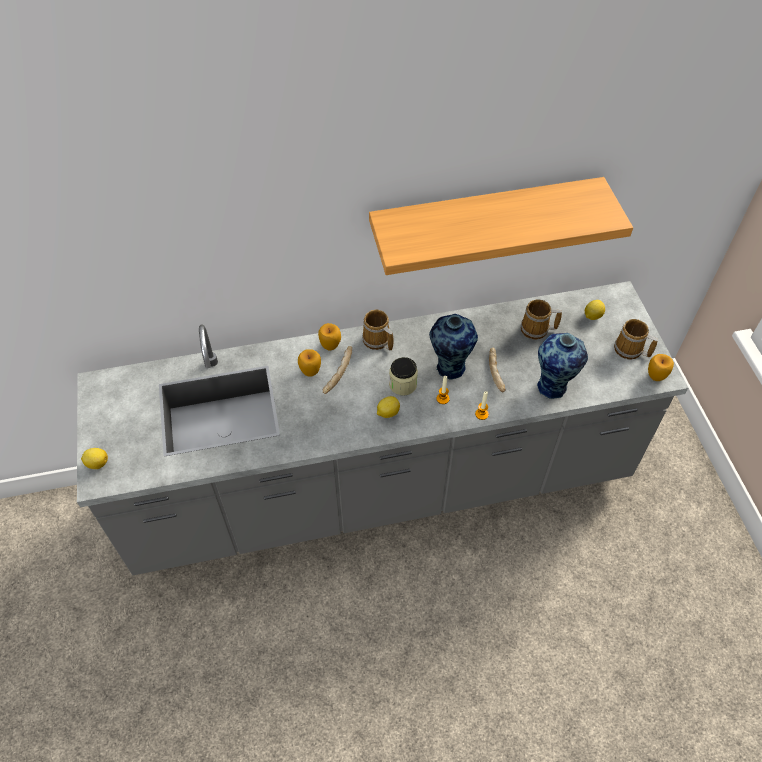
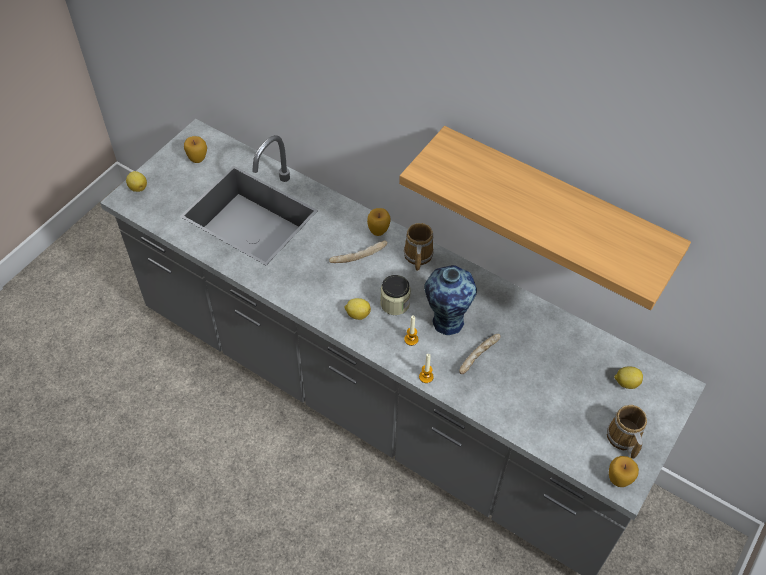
camera: 45 degrees right, 0 degrees up
(310, 371) = (341, 238): apple -> apple (197, 158)
(536, 329) = (559, 352): mug -> none
(553, 386) = (513, 407): vase -> none

